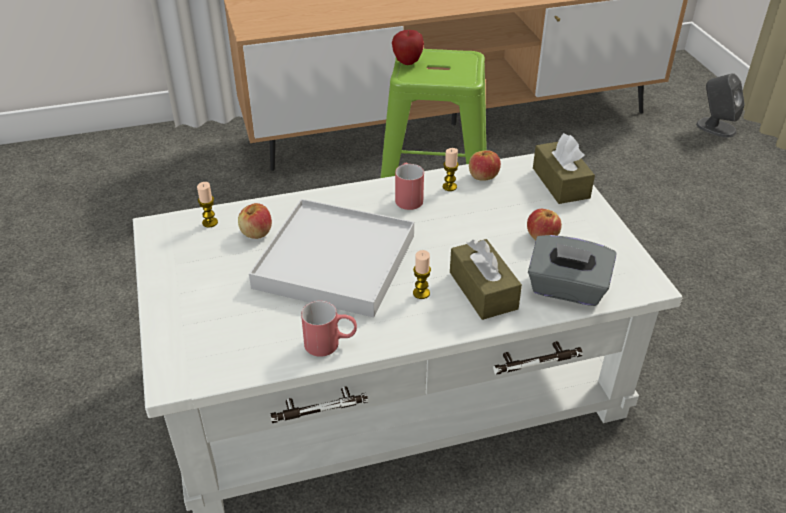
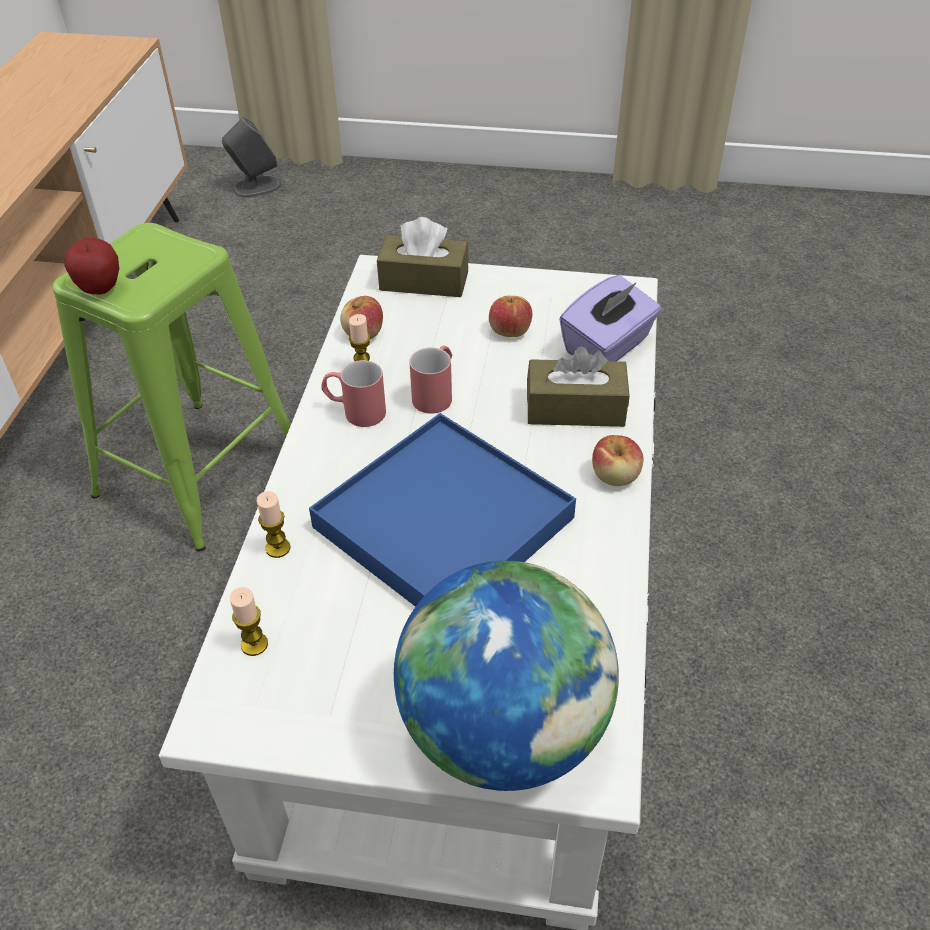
camera: 65 degrees left, 5 degrees up
(189, 332) = (504, 730): none -> globe
(256, 233) = (322, 592): apple -> apple (615, 476)
(330, 344) = (602, 574): red mug -> red mug (436, 393)
(335, 262) = (444, 522): white tray -> blue tray
(421, 293) = (552, 461): candle -> candle (278, 548)
(567, 289) = (607, 346): grey tissue box -> purple tissue box

